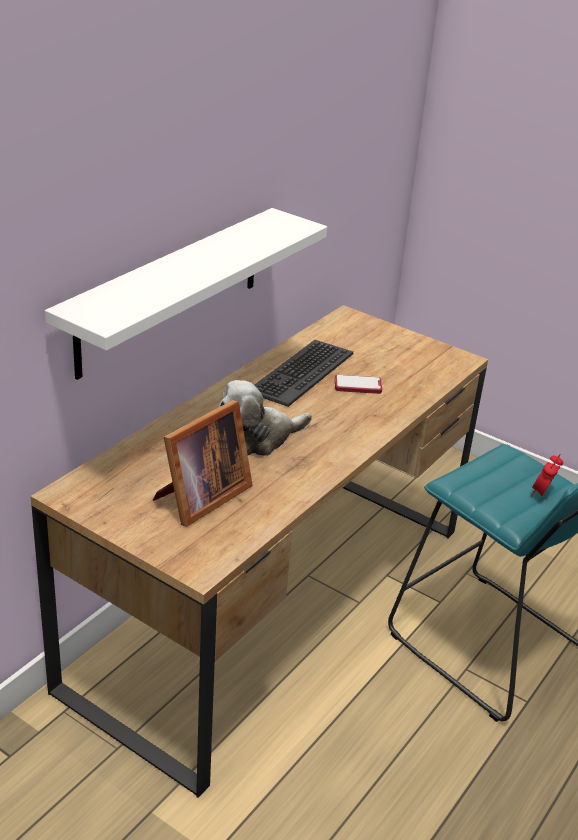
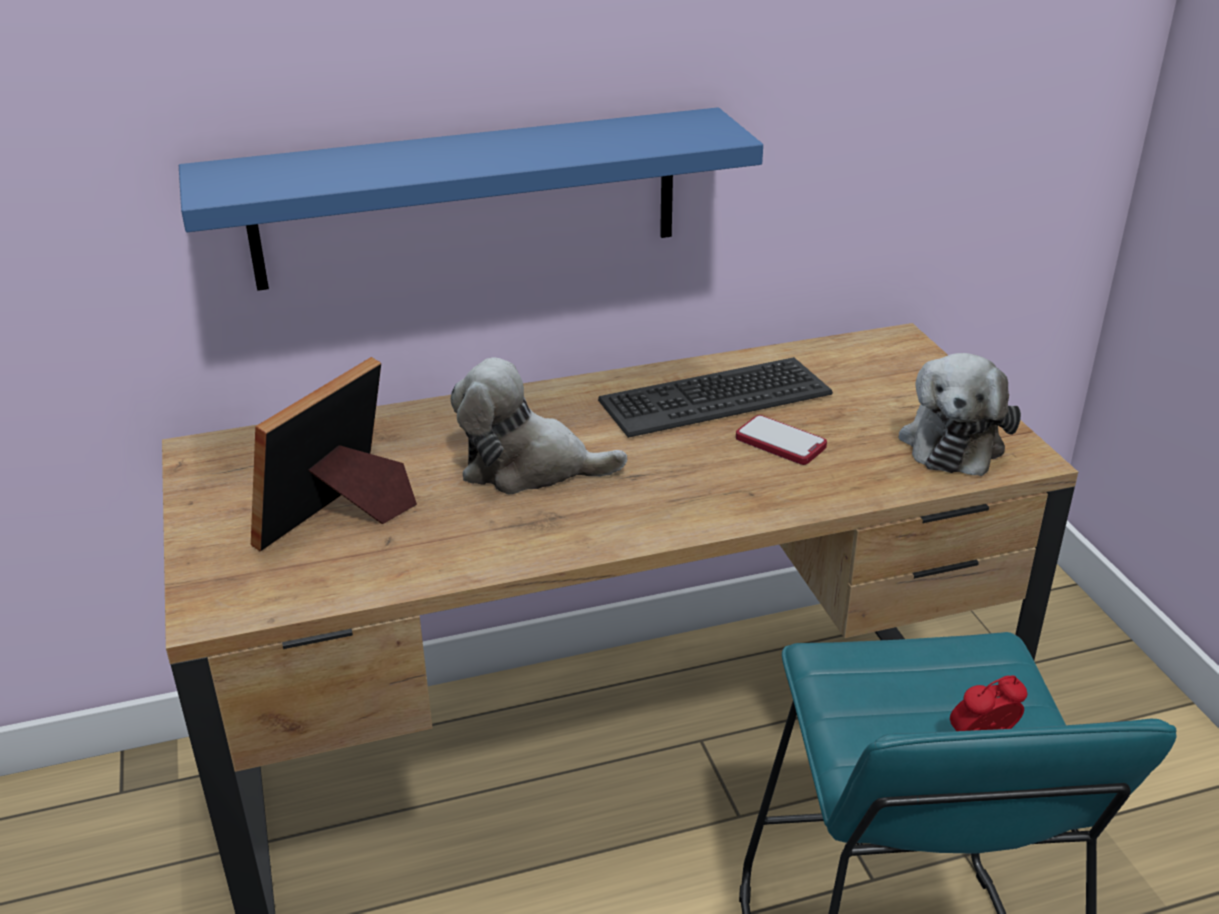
camera: 40 degrees right, 0 degrees up
(171, 291) = (467, 199): white shelf -> blue shelf
(200, 498) = (341, 518): picture frame -> picture frame turned 135 degrees clockwise
(427, 361) = (953, 441): none -> plush toy

